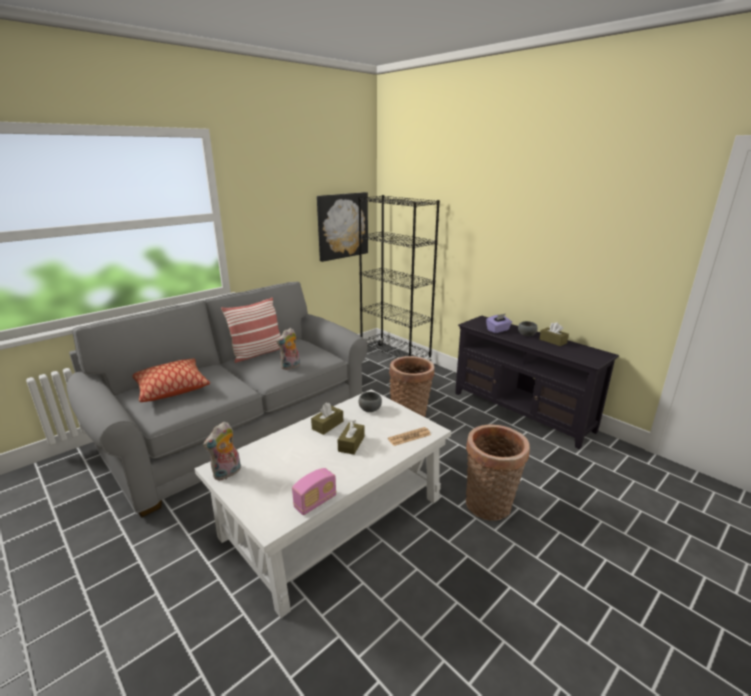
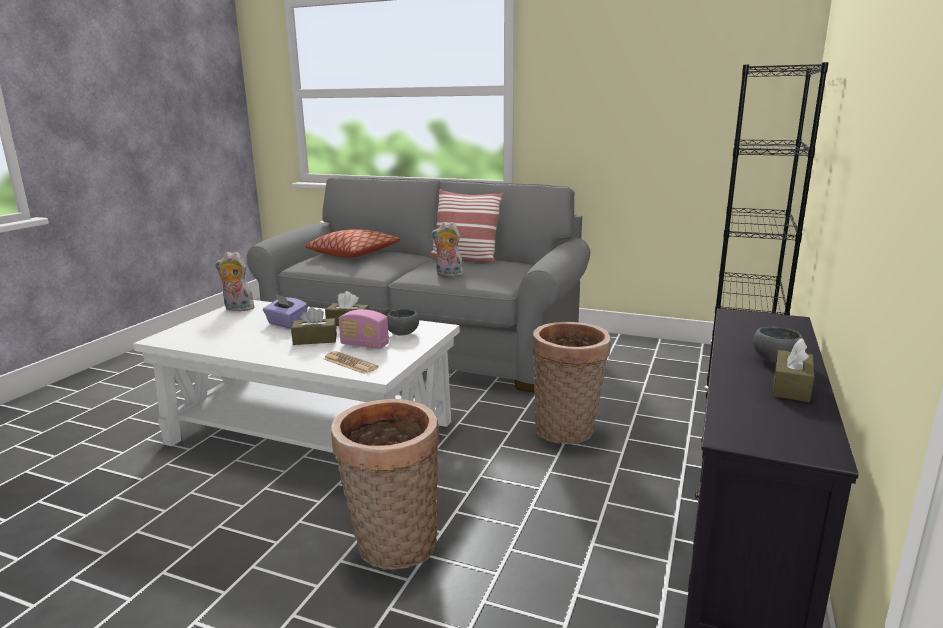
camera: 65 degrees right, 5 degrees down
(315, 502) = (199, 346): radio -> radio (364, 345)
(342, 226) = (719, 123): picture -> none
(498, 330) = (750, 336): purple tissue box -> purple tissue box (286, 324)

